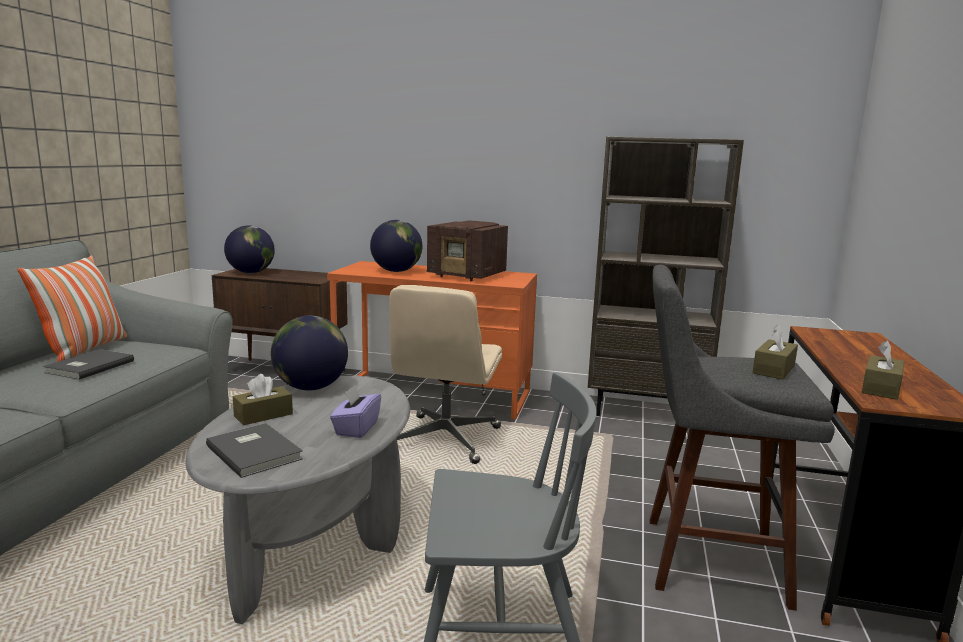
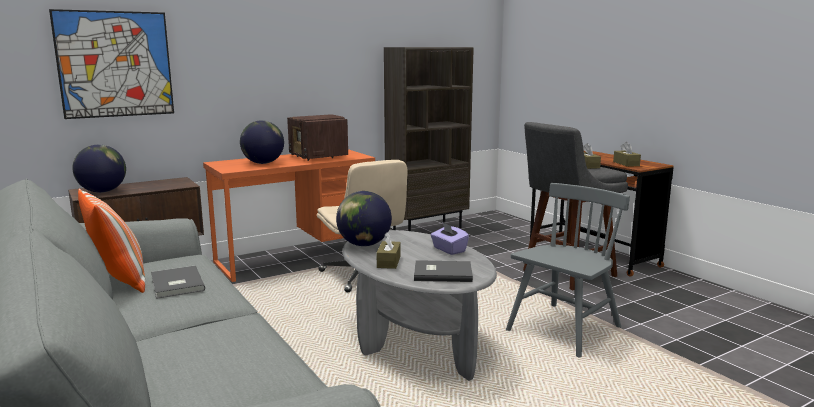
camera: 45 degrees left, 0 degrees up
(290, 148) = (115, 64): none -> picture
(468, 276) = (318, 157): radio -> radio turned 75 degrees clockwise

